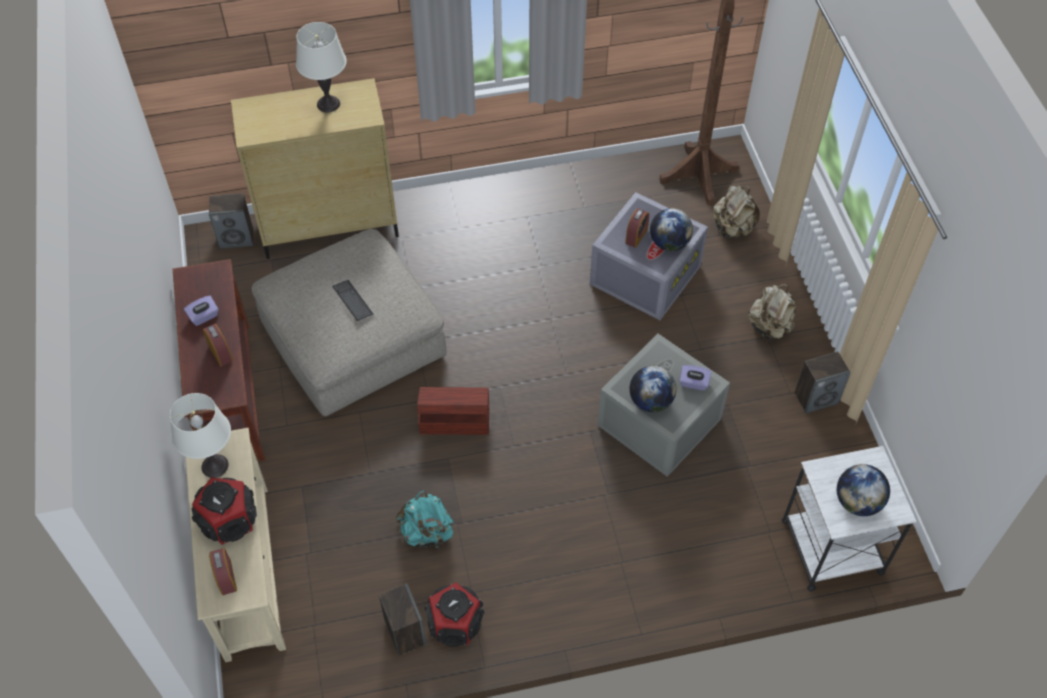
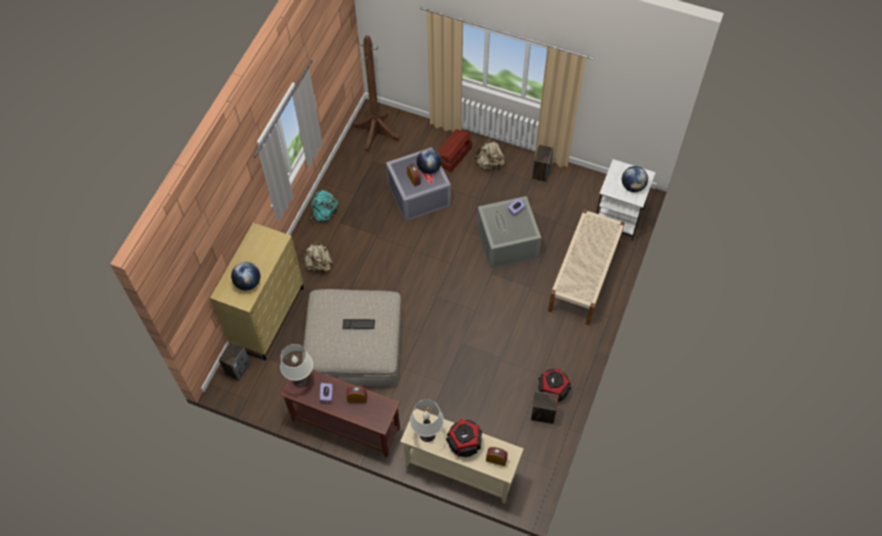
camera: 55 degrees left, 5 degrees up
(328, 104) = (254, 253): white table lamp -> white table lamp (301, 380)
(427, 533) = (496, 376): turquoise backpack -> turquoise backpack (324, 214)
(454, 420) = (440, 328): brown storage box -> brown storage box (453, 156)
(650, 401) = (513, 233): globe -> globe (248, 283)
(686, 558) = (584, 276): none -> beige bench
(732, 228) = (421, 140): beige backpack -> beige backpack (319, 265)

